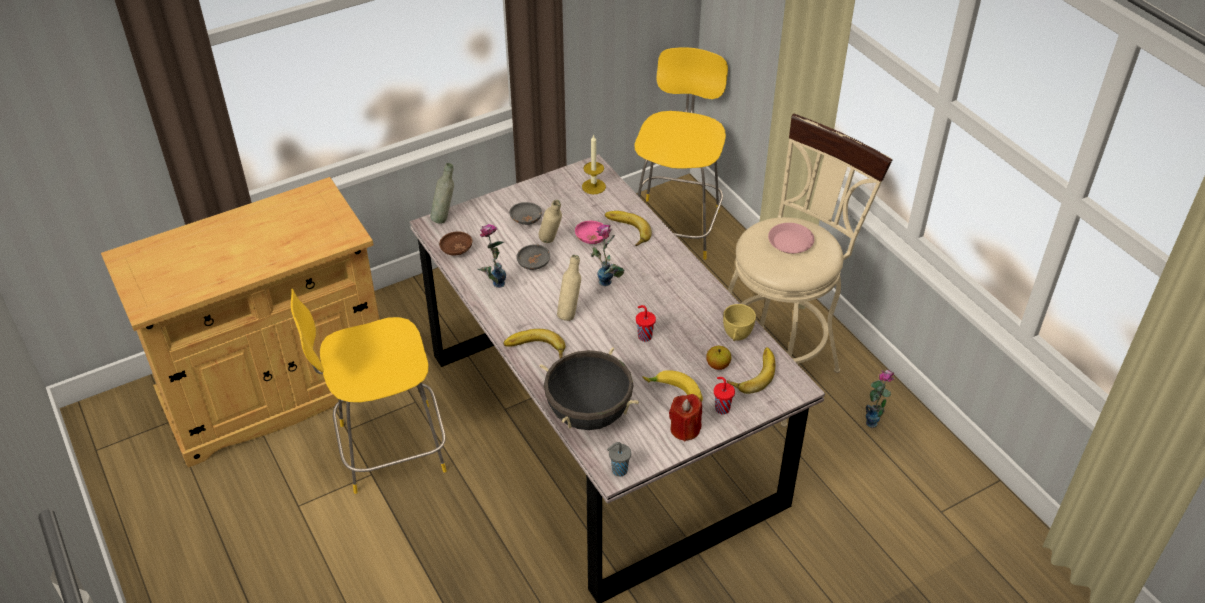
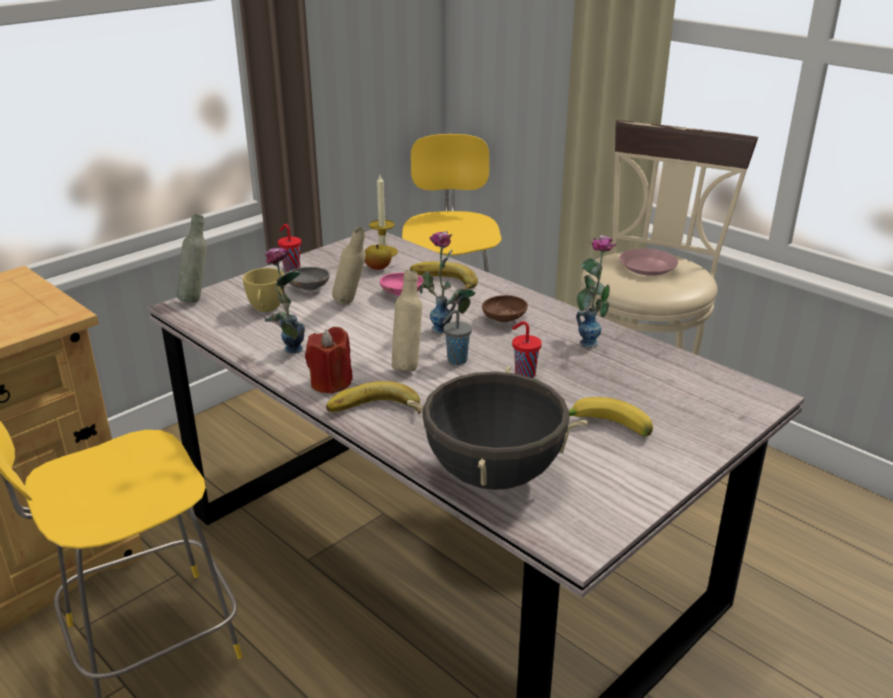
camera: 15 degrees left, 15 degrees down
(456, 250) = (222, 326): brown bowl -> brown bowl (504, 319)
(533, 264) = (335, 325): grey bowl -> none
(618, 471) = (581, 541): grey cup -> grey cup (456, 361)
(685, 429) = (648, 468): red candle -> red candle (331, 383)
(718, 365) = (643, 389): apple -> apple (378, 268)
(721, 408) = (682, 435): red cup -> red cup (291, 269)
(736, 337) = (646, 358): yellow cup -> yellow cup (265, 309)
(752, 373) = (694, 390): banana -> none
(874, 418) = (767, 487): vase -> vase (591, 338)

